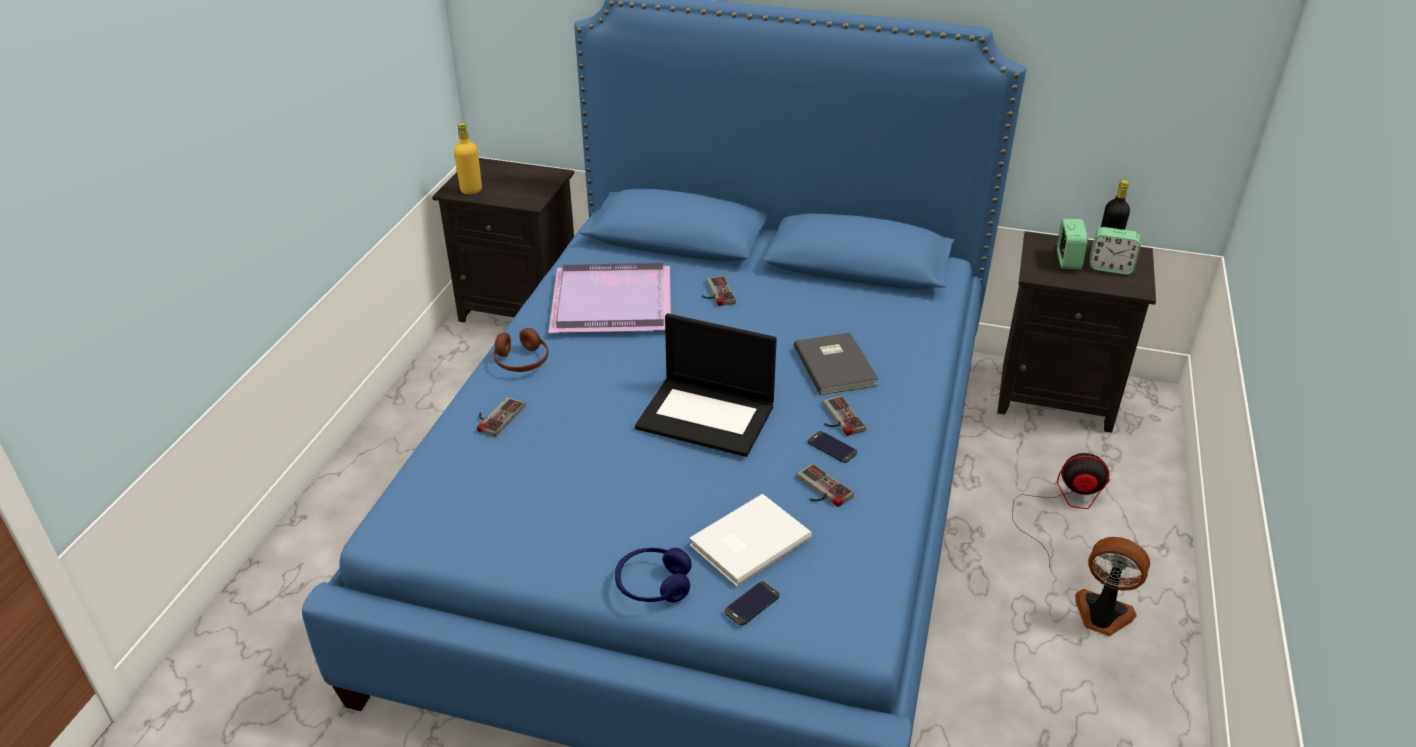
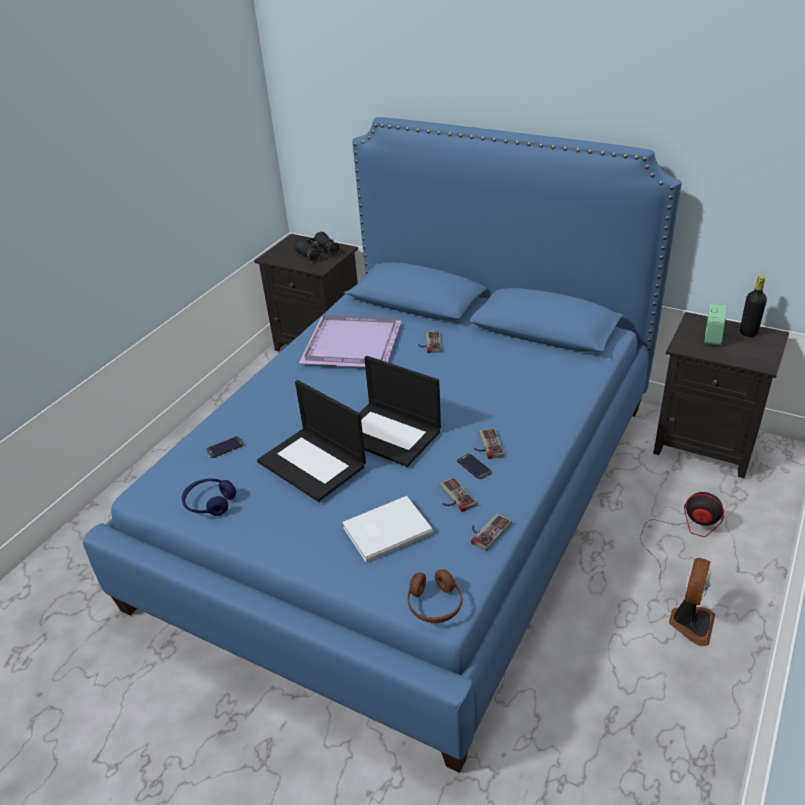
camera: 15 degrees right, 0 degrees up
(471, 190) = (281, 257): yellow bottle -> none
(496, 416) = (243, 420): game controller -> game controller (486, 531)
(521, 182) = (318, 253): none -> black binoculars
(521, 361) = (274, 382): brown headphones -> brown headphones (434, 604)
(619, 465) = (313, 464): none -> laptop
(653, 584) = (307, 553): blue headphones -> blue headphones (209, 503)
(752, 603) = (372, 576): phone -> phone (225, 447)
(836, 365) = (500, 404): grey book -> none
(1102, 615) = (690, 623): fan -> fan turned 75 degrees clockwise
(1110, 267) = (746, 345): alarm clock -> none

